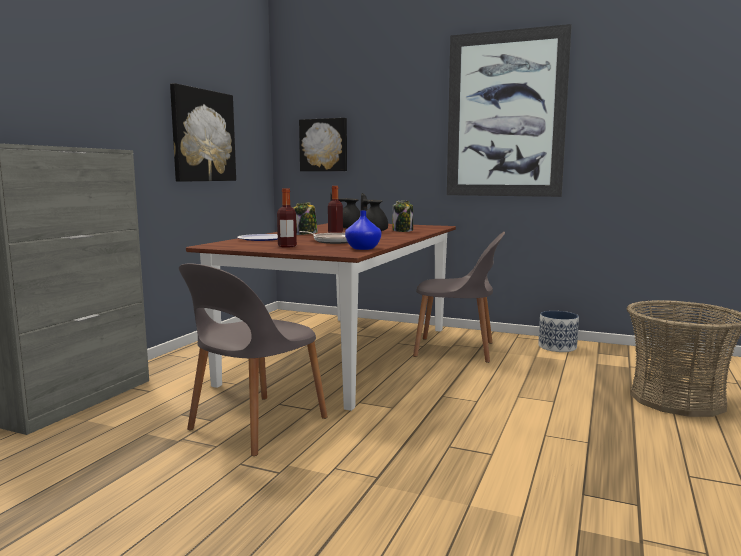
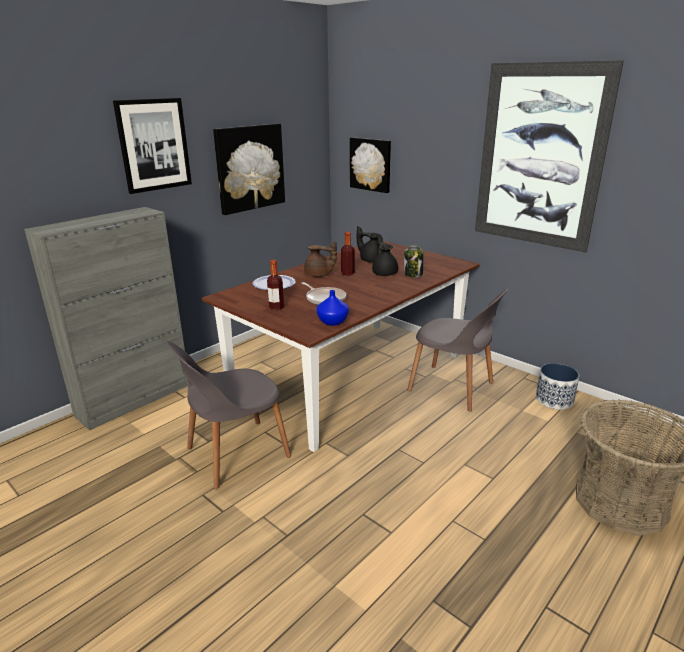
camera: 20 degrees right, 15 degrees up
(111, 84) = (154, 145): none -> picture
(305, 234) = (319, 275): jar -> brown teapot

